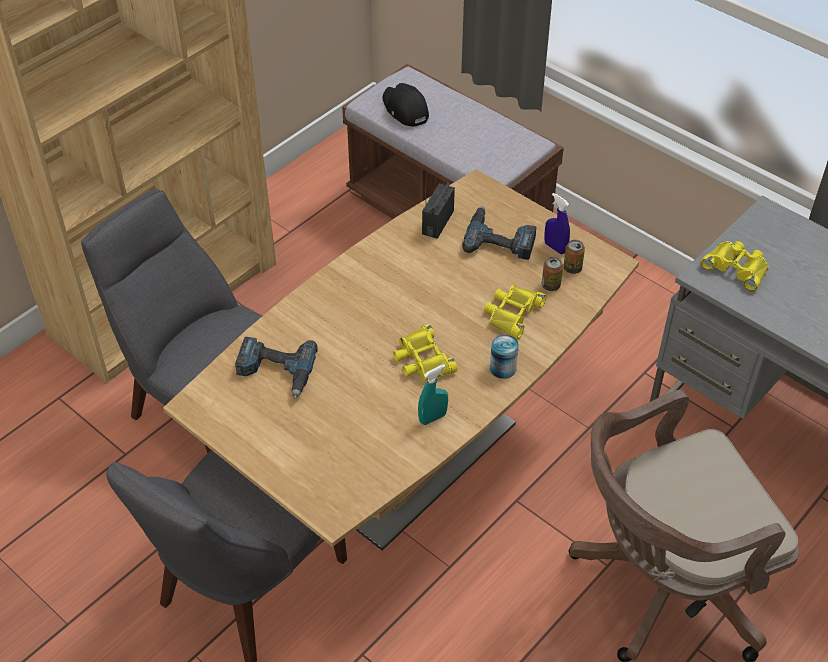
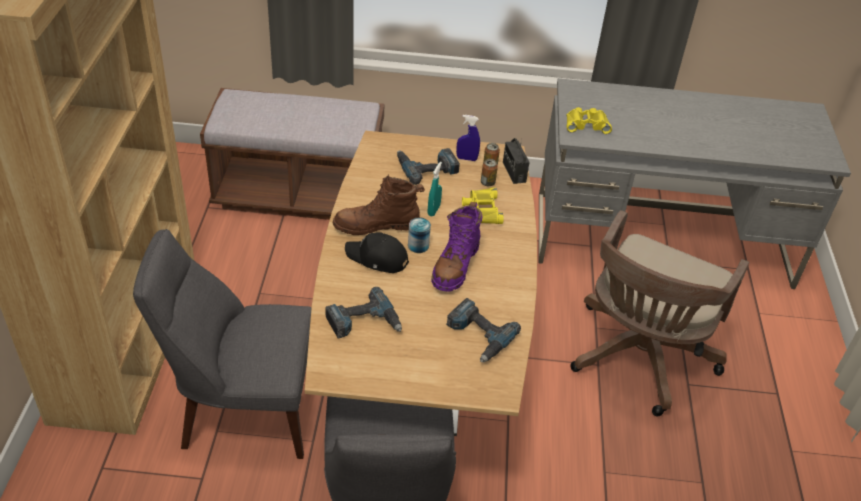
camera: 40 degrees left, 5 degrees down
(370, 444) = (478, 335): none -> power drill
(385, 278) = (377, 225): none -> brown boot
(404, 110) = (254, 118): black cap -> black cap (377, 258)
(422, 360) = (455, 265): yellow binoculars -> purple boot
(433, 418) = (500, 298): turquoise spray bottle -> turquoise spray bottle (433, 210)
(437, 222) = (375, 174): radio -> radio (514, 172)
(503, 368) = (511, 246): can -> can (418, 245)

